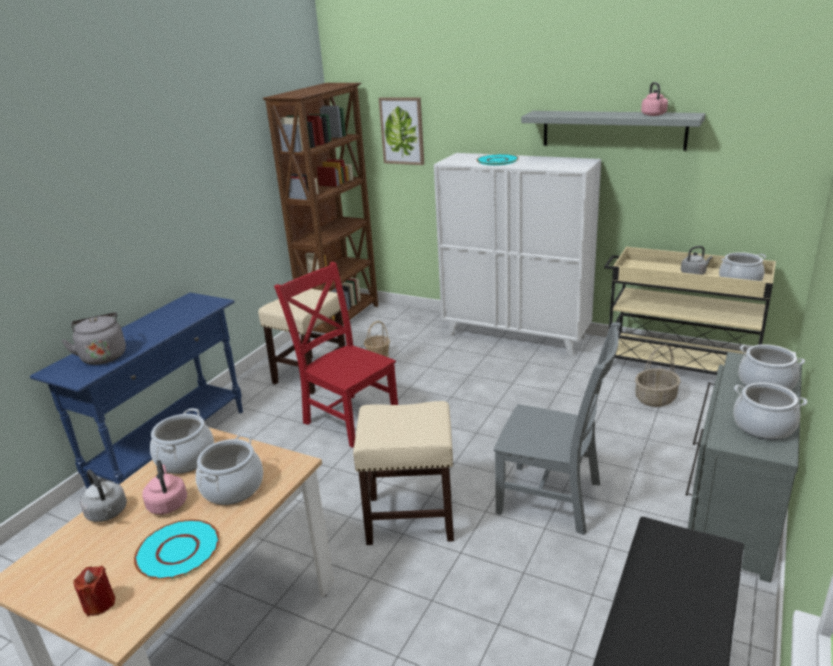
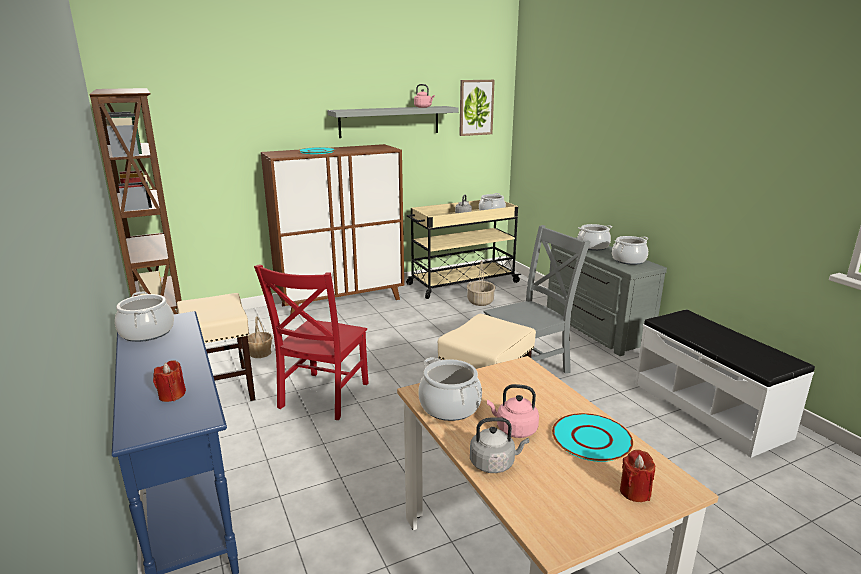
camera: 55 degrees left, 5 degrees down
(103, 356) = (172, 395): grey kettle -> red candle
(232, 488) = (525, 396): cooking pot -> cooking pot (147, 332)
(348, 418) = (322, 397): red chair -> red chair turned 60 degrees counterclockwise
(402, 131) = (198, 136): picture -> picture (476, 107)
(516, 336) = (341, 302): white cabinet -> brown cabinet

